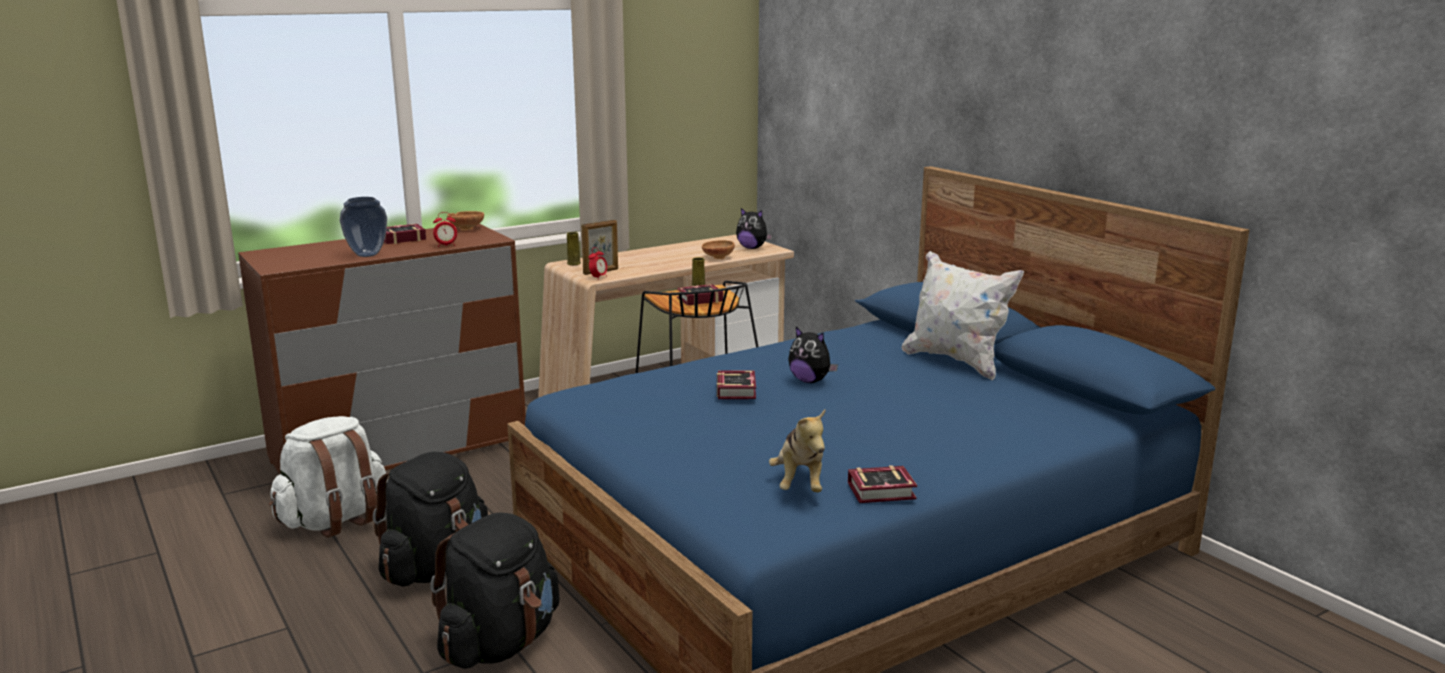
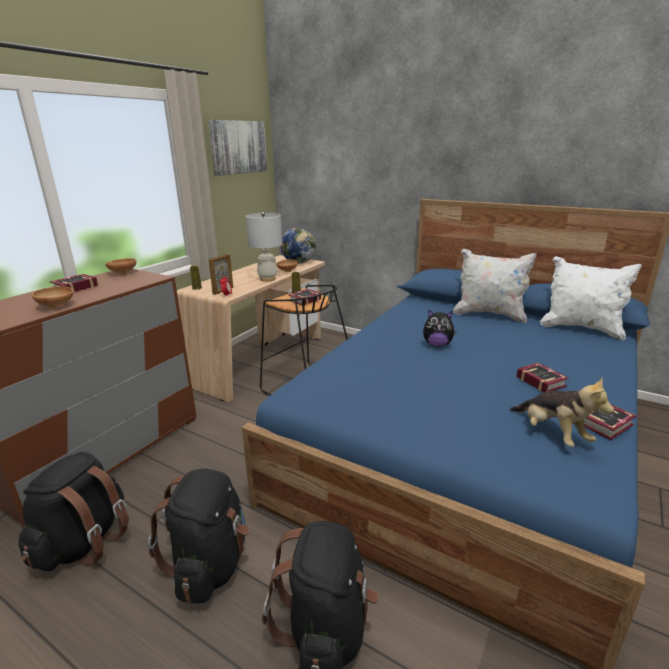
camera: 25 degrees left, 5 degrees up
(335, 520) = (84, 542): white backpack -> black backpack
(367, 255) = (56, 306): vase -> brown bowl
(446, 245) = (122, 288): alarm clock -> none
(676, 265) = (267, 279): none -> white table lamp
(689, 66) = (238, 147): none -> picture
(737, 389) = (410, 362): book -> book (540, 380)
(752, 248) = (299, 262): plush toy -> globe
(1067, 401) = (581, 328): none -> white pillow

